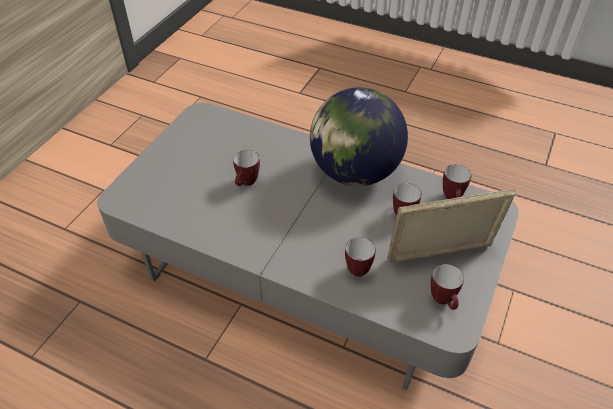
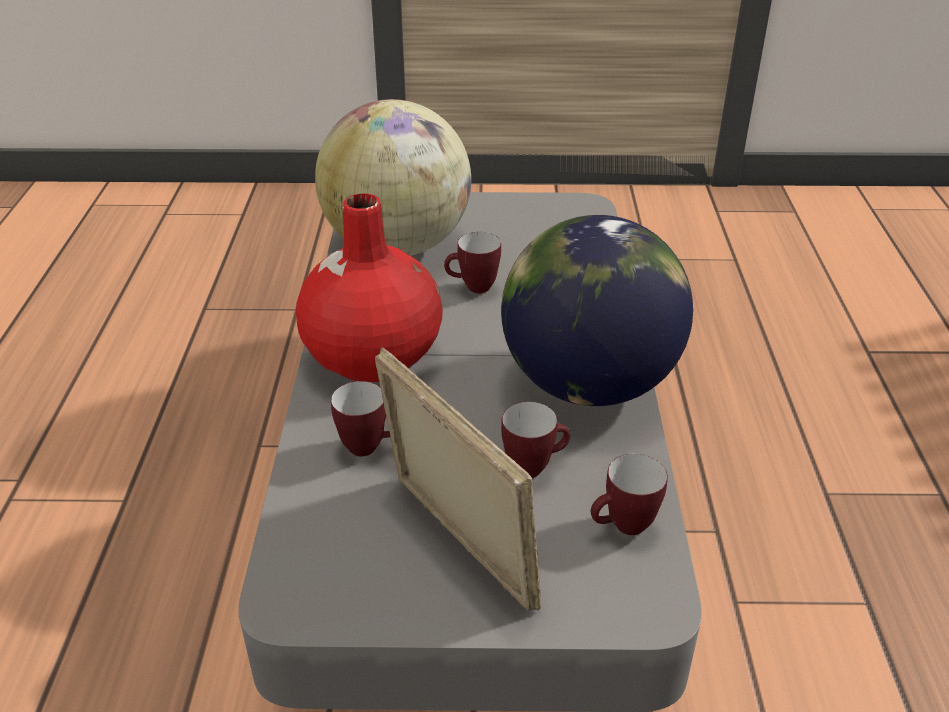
camera: 65 degrees right, 10 degrees down
(179, 200) = (397, 246): none -> globe
(283, 244) = (373, 356): none -> red vase
(444, 301) = (348, 573): mug -> none

